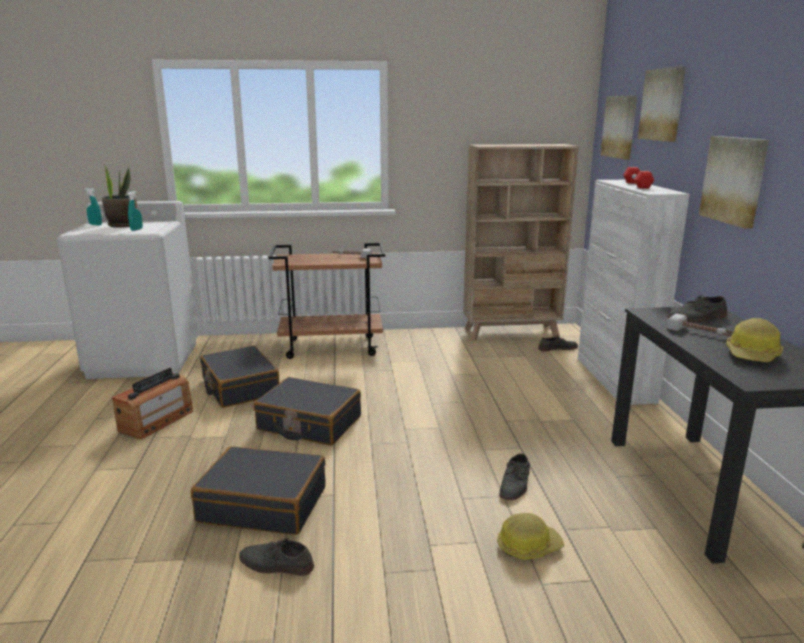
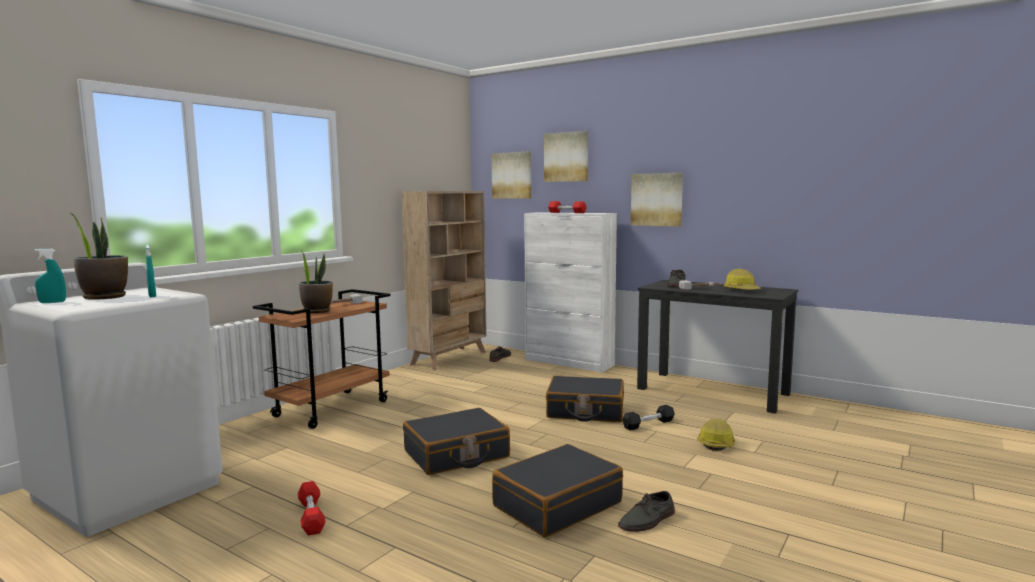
camera: 50 degrees left, 10 degrees down
(156, 421) = (311, 516): radio -> red dumbbell
(240, 387) = (325, 462): black suitcase -> black suitcase (585, 411)
(317, 259) = (317, 311): none -> potted plant
(515, 484) = (648, 424): grey shoe -> black dumbbell

